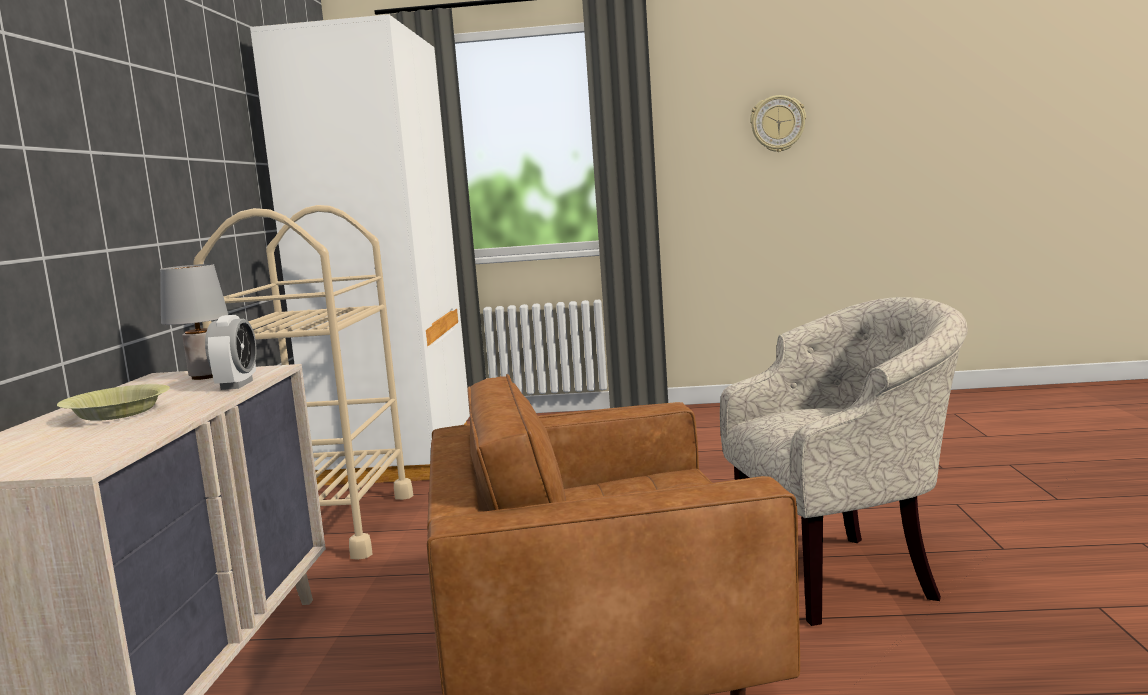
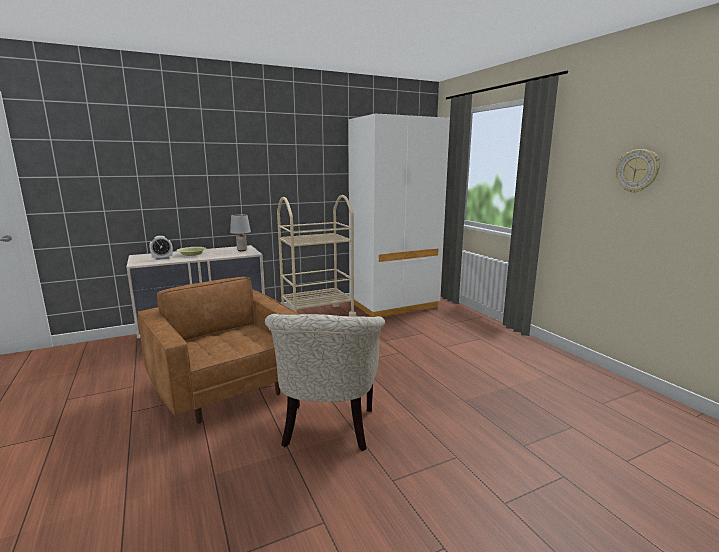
camera: 60 degrees right, 5 degrees up
(236, 385) = (228, 255): alarm clock -> alarm clock (162, 258)
(846, 575) = (327, 430): beige armchair -> beige armchair turned 45 degrees clockwise

